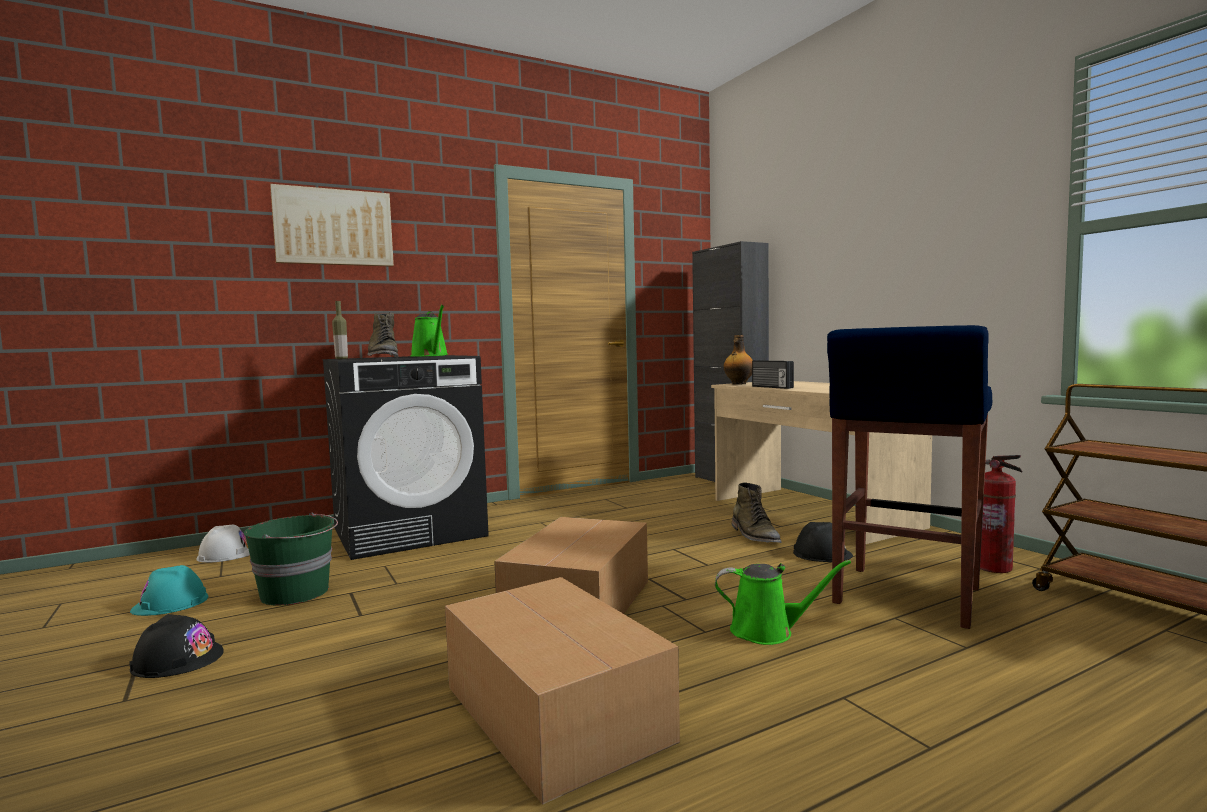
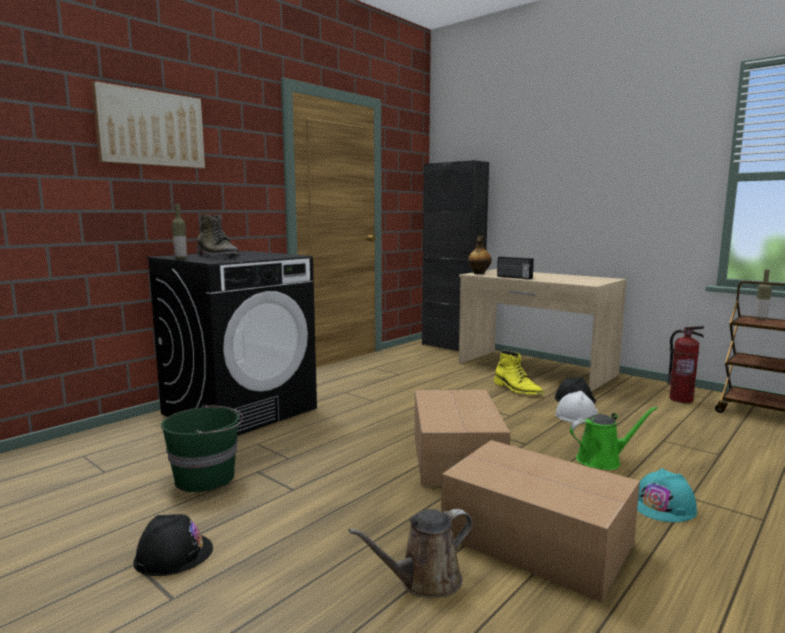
camera: 20 degrees left, 5 degrees up
(170, 603) = (88, 505): turquoise hard hat -> turquoise hard hat (663, 506)
(227, 554) = (81, 450): white hard hat -> white hard hat (576, 415)
(368, 733) = (424, 581): none -> brown watering can
(431, 356) = (252, 254): green watering can -> none
(755, 535) = (517, 390): green boot -> yellow boot
(906, 597) = (655, 425): blue stool -> none
(1112, 444) = (760, 318): none -> bottle

